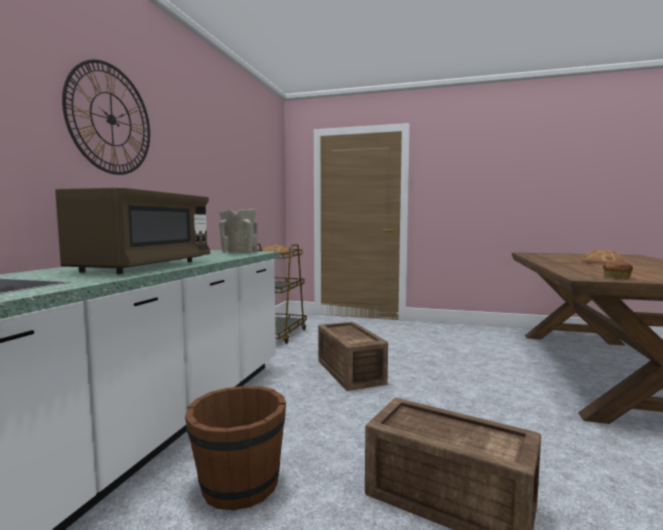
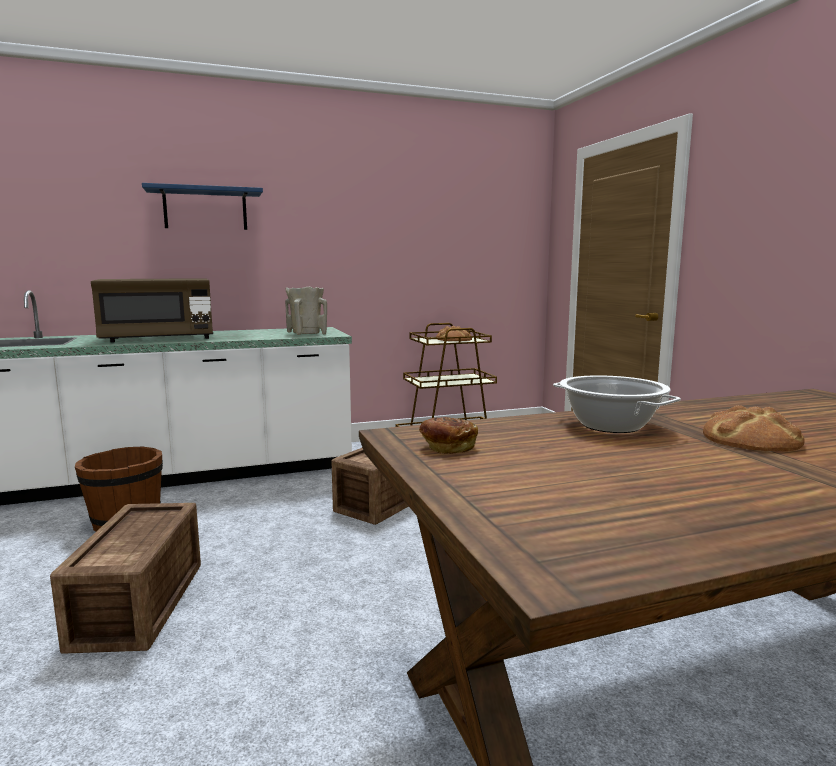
camera: 55 degrees right, 5 degrees up
(111, 119) = (205, 209): wall clock -> blue shelf
(573, 265) = (610, 425): none -> cooking pot

